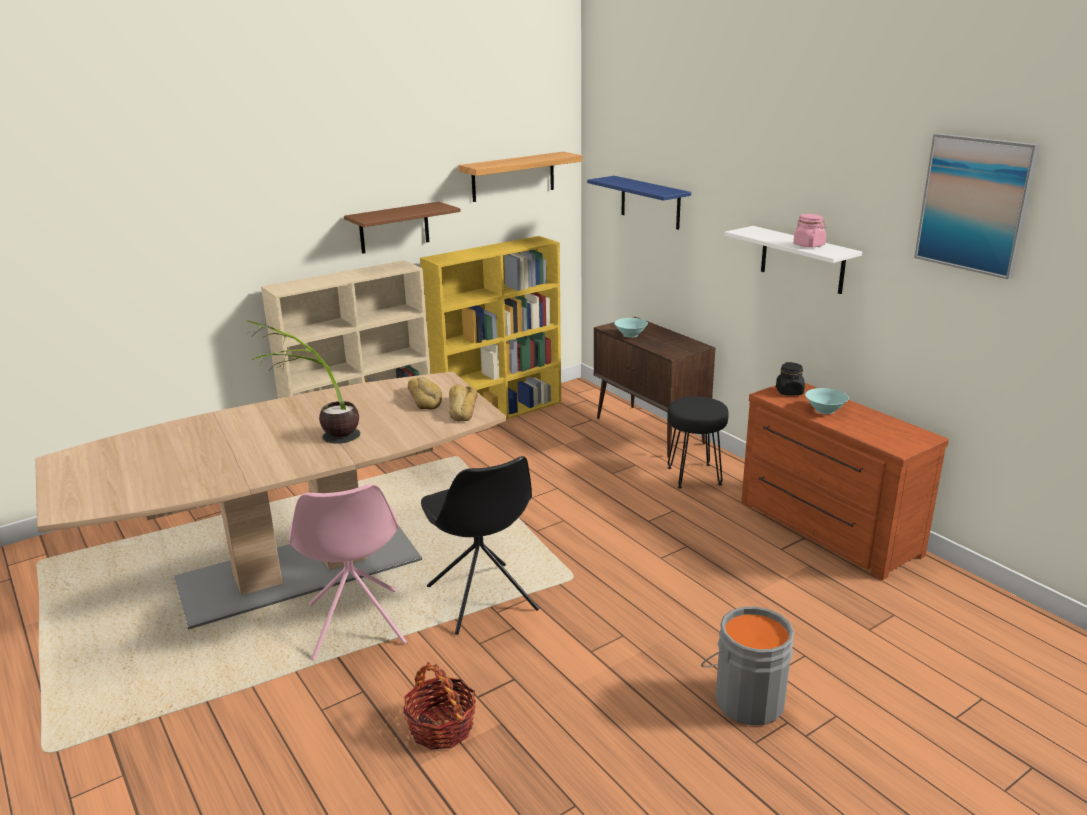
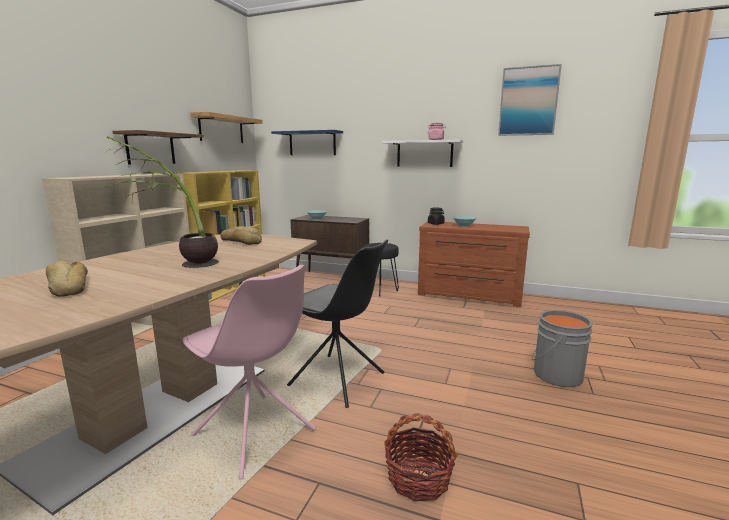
camera: 35 degrees left, 10 degrees down
(462, 409) = (280, 241): bread -> bread (67, 287)

